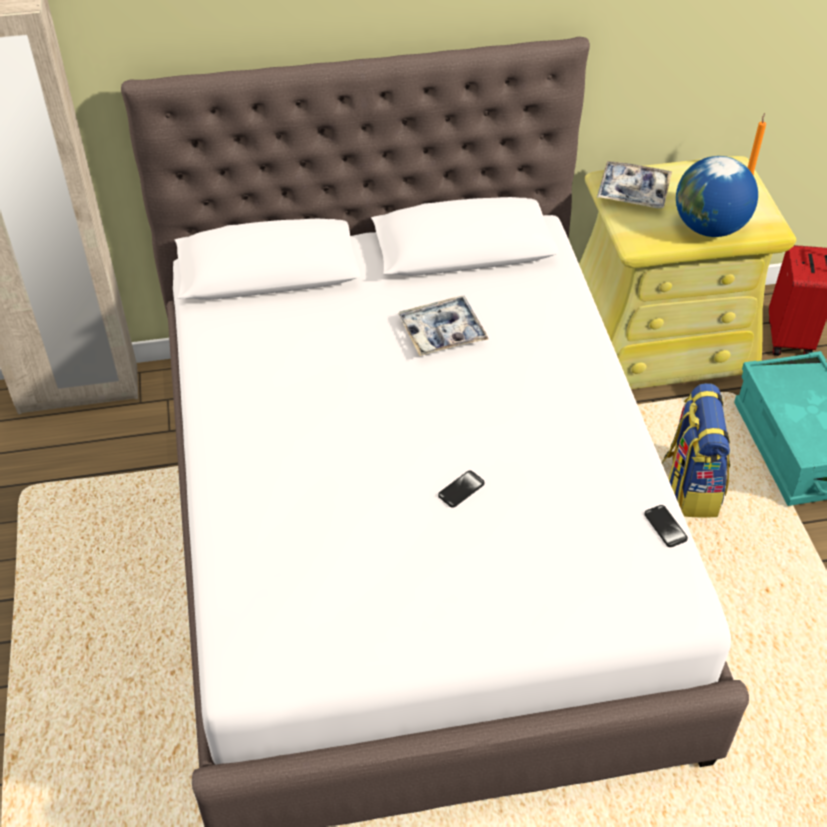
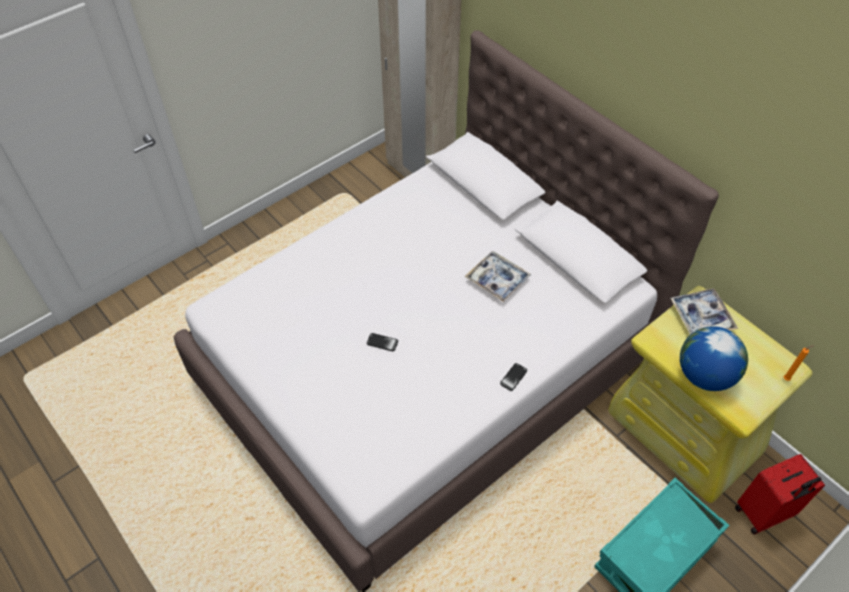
camera: 60 degrees right, 5 degrees up
(665, 527) = (419, 455): phone -> phone (513, 377)
(689, 487) = (568, 499): backpack -> none

